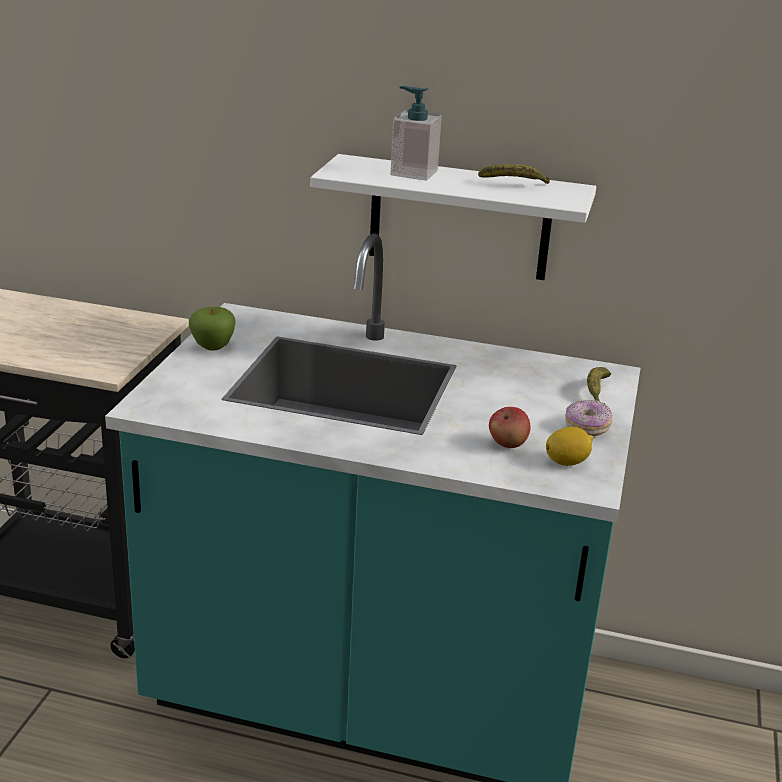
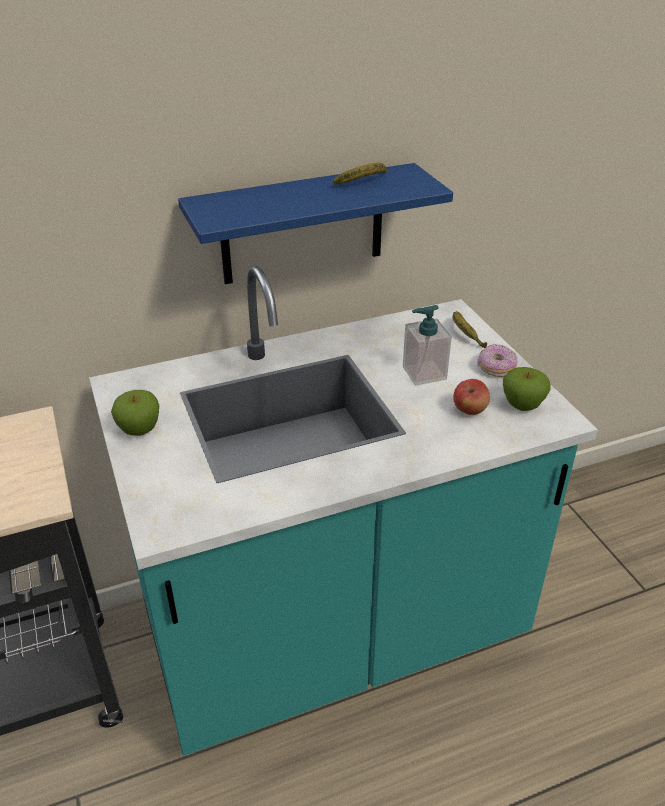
camera: 35 degrees left, 10 degrees up
(413, 173) = (275, 198): soap dispenser -> soap dispenser (424, 373)
(459, 218) = (303, 225): white shelf -> blue shelf
(567, 462) = (522, 405): lemon -> apple

